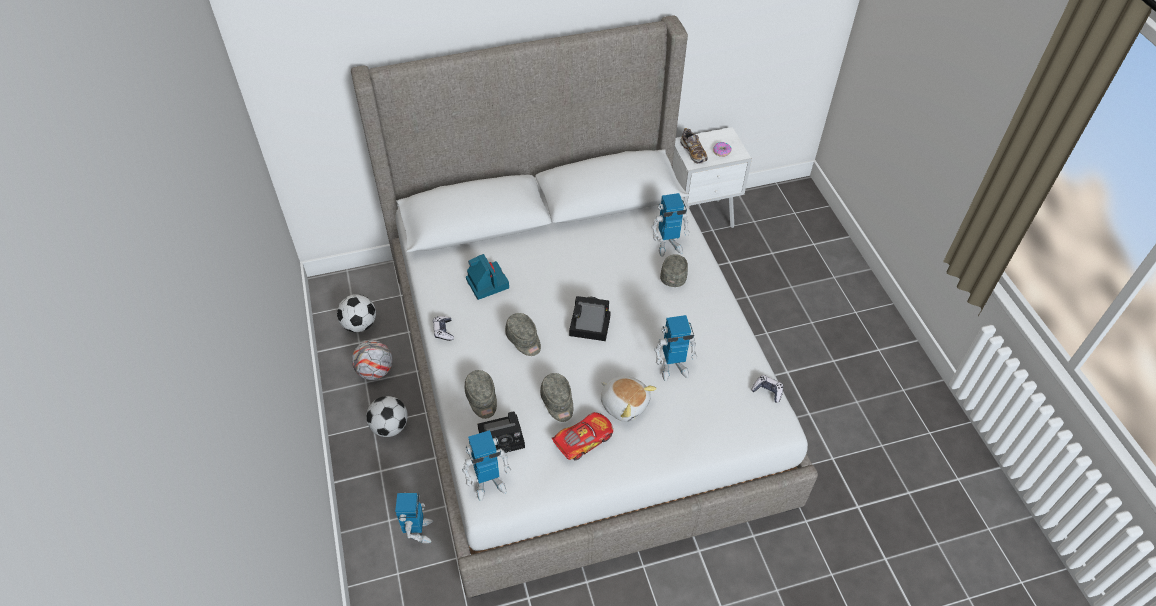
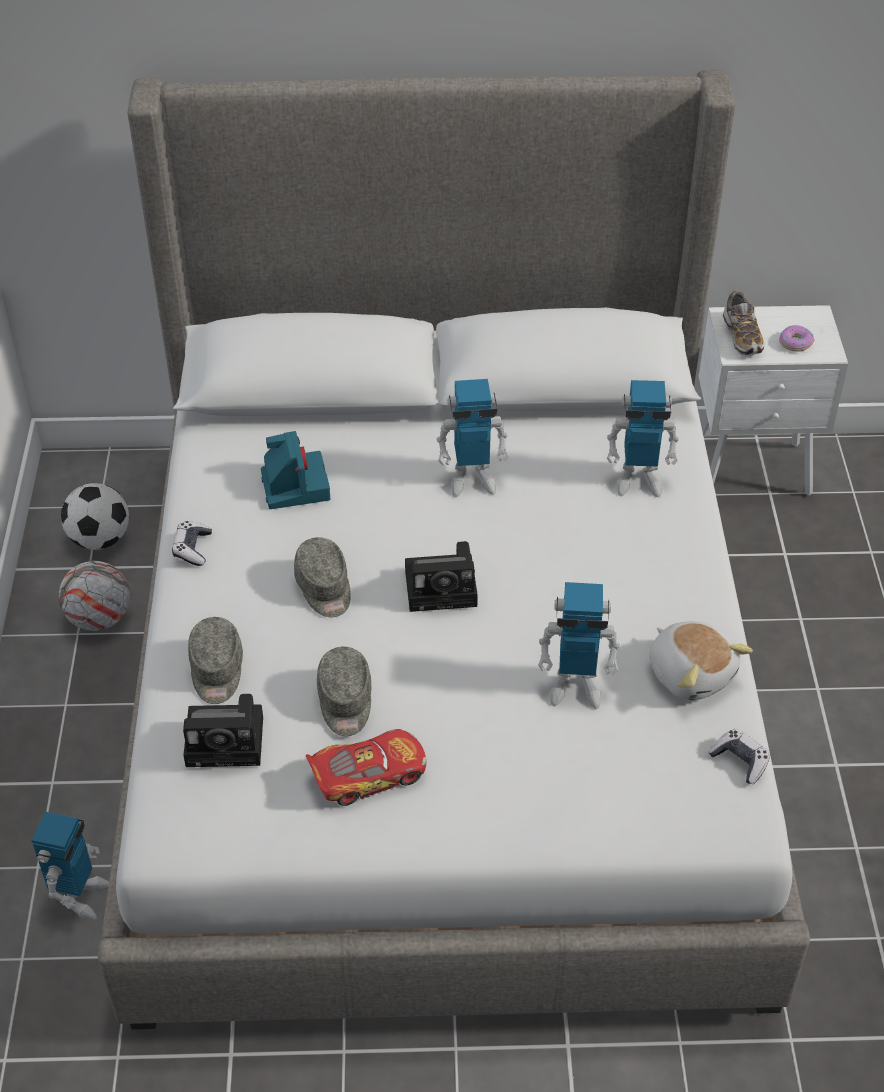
camera: 15 degrees right, 5 degrees down
(390, 426) = (93, 713): football -> none
(488, 483) = (176, 812): toy robot -> toy robot (472, 479)
(587, 326) = (444, 587): camera -> camera turned 150 degrees clockwise
(624, 404) = (465, 729): plush toy -> plush toy (691, 673)
(674, 274) = (632, 529): grey cap -> none

